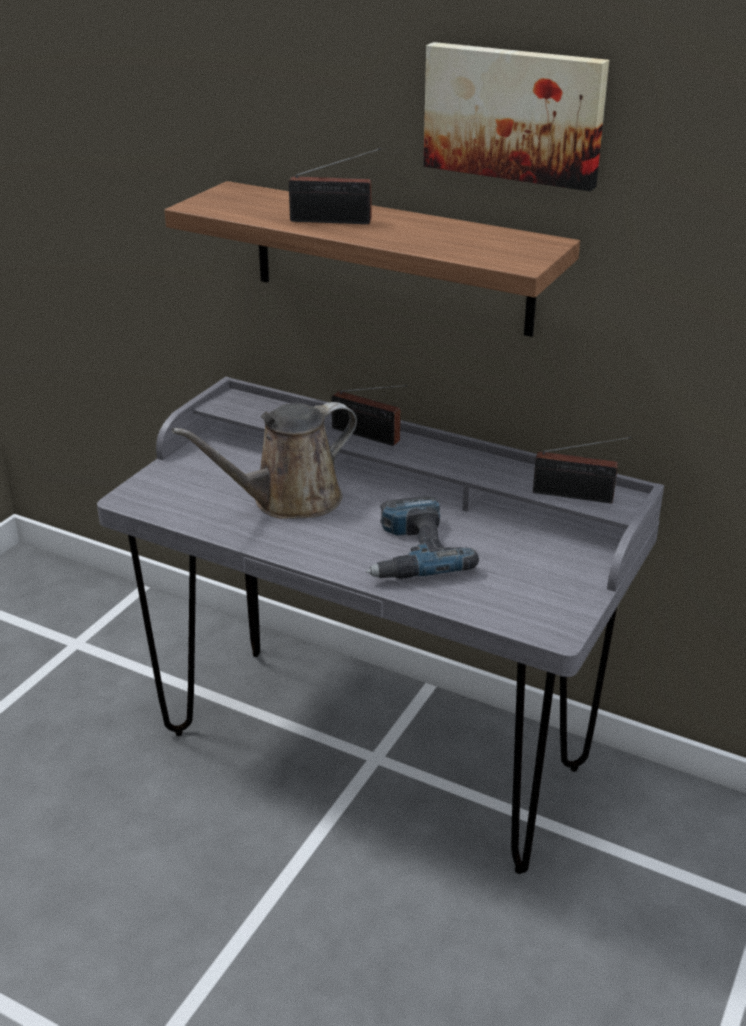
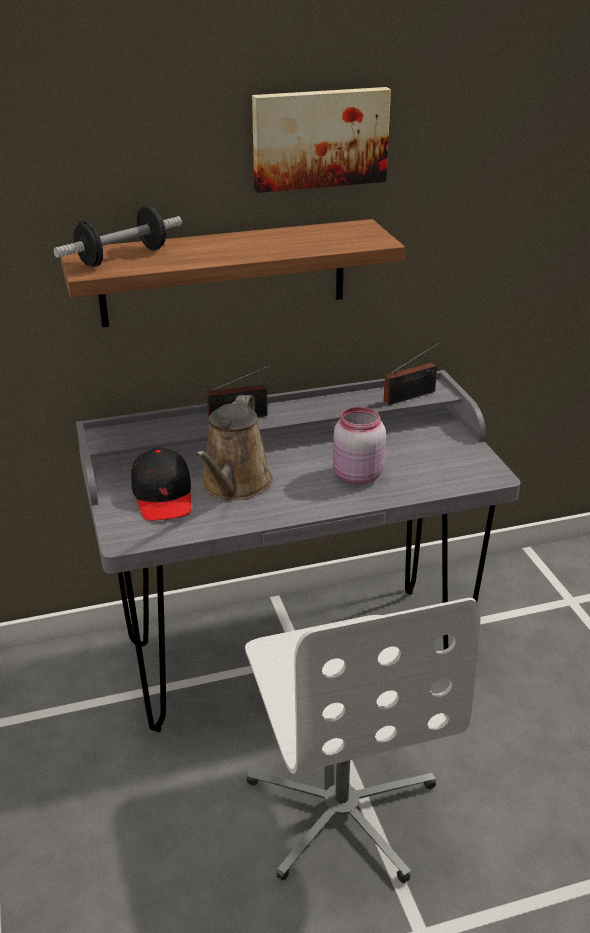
camera: 45 degrees left, 0 degrees up
(219, 479) = (163, 495): none -> black cap
(226, 914) = (342, 807): none -> white office chair
(251, 202) = (122, 257): none -> dumbbell
(335, 221) = (212, 251): radio -> none
(411, 552) = (356, 476): power drill -> pink jar

